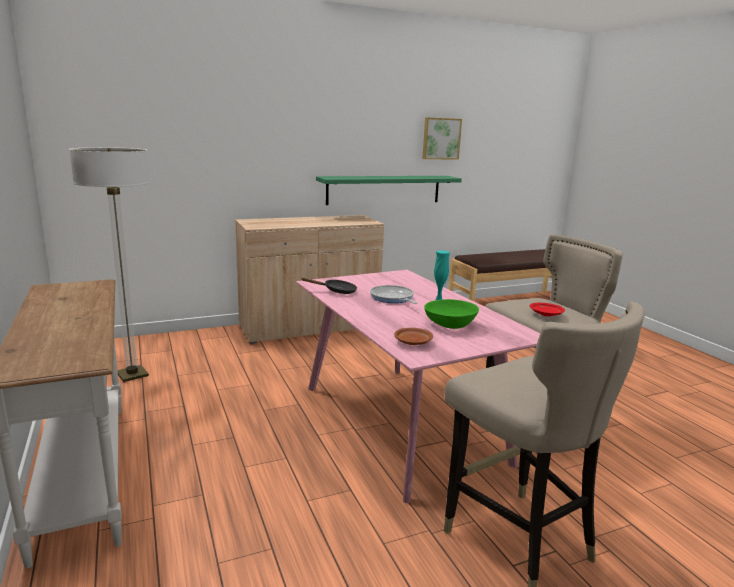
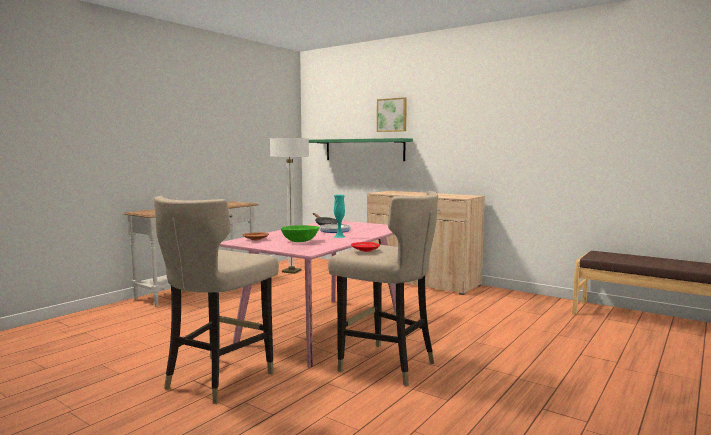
camera: 60 degrees right, 10 degrees down
(384, 189) = (507, 174): green shelf -> green shelf (364, 149)
(441, 138) = (569, 126): picture -> picture (392, 115)

